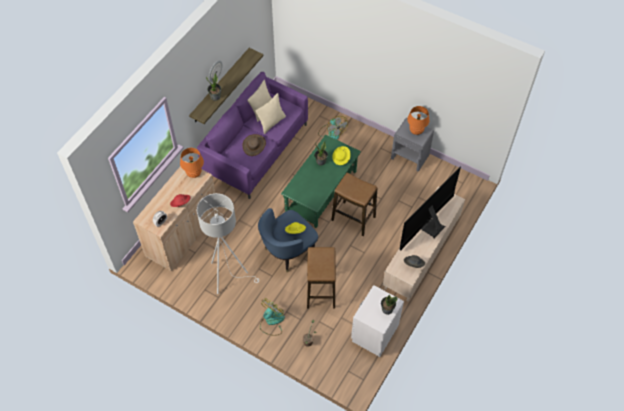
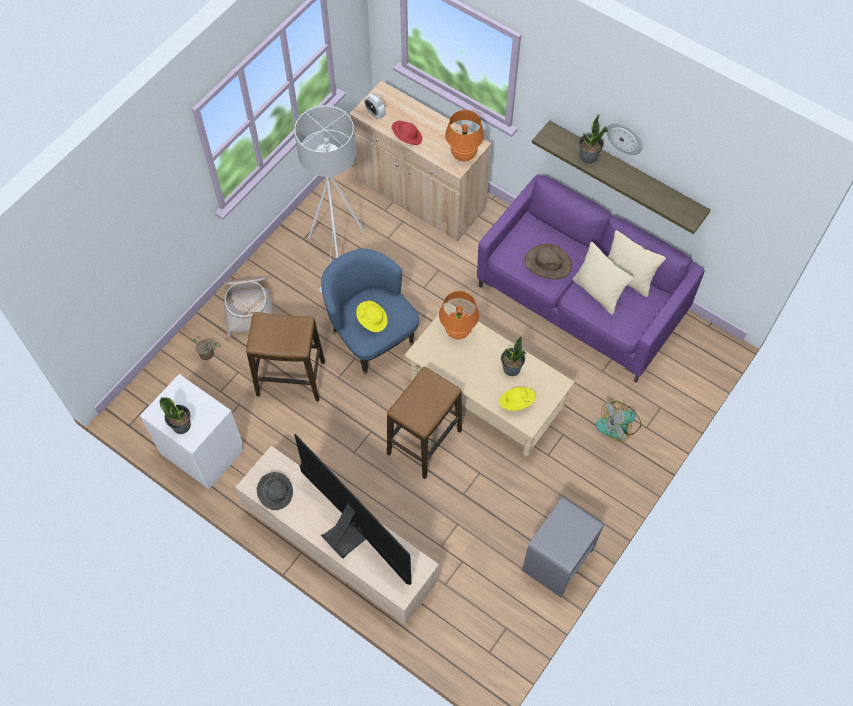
camera: 95 degrees right, 5 degrees up
(271, 322) = (249, 306): fan -> basket
(321, 191) = (486, 396): green coffee table -> beige coffee table
(416, 131) = (567, 537): orange table lamp -> orange table lamp (458, 331)

